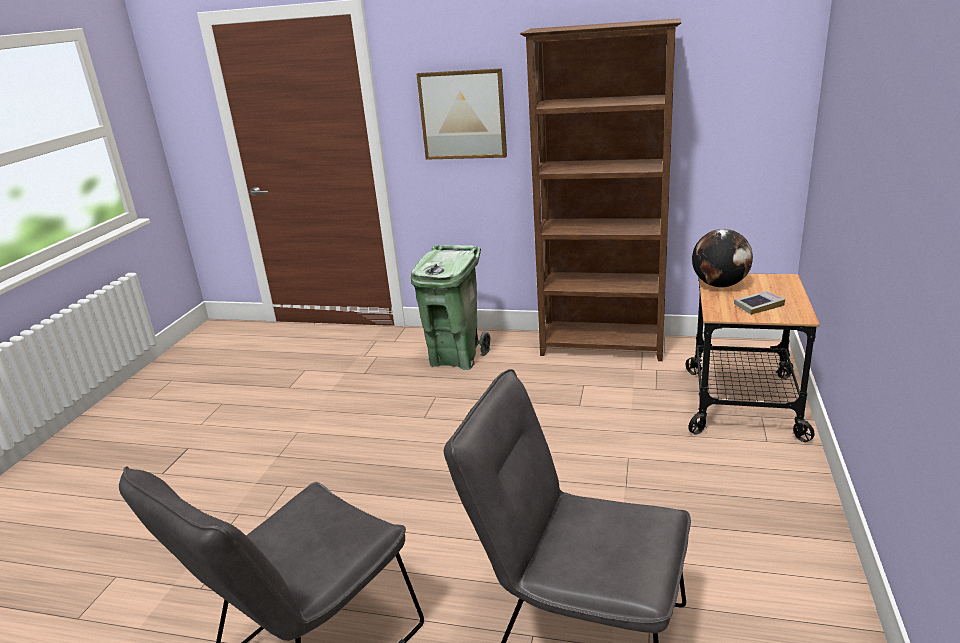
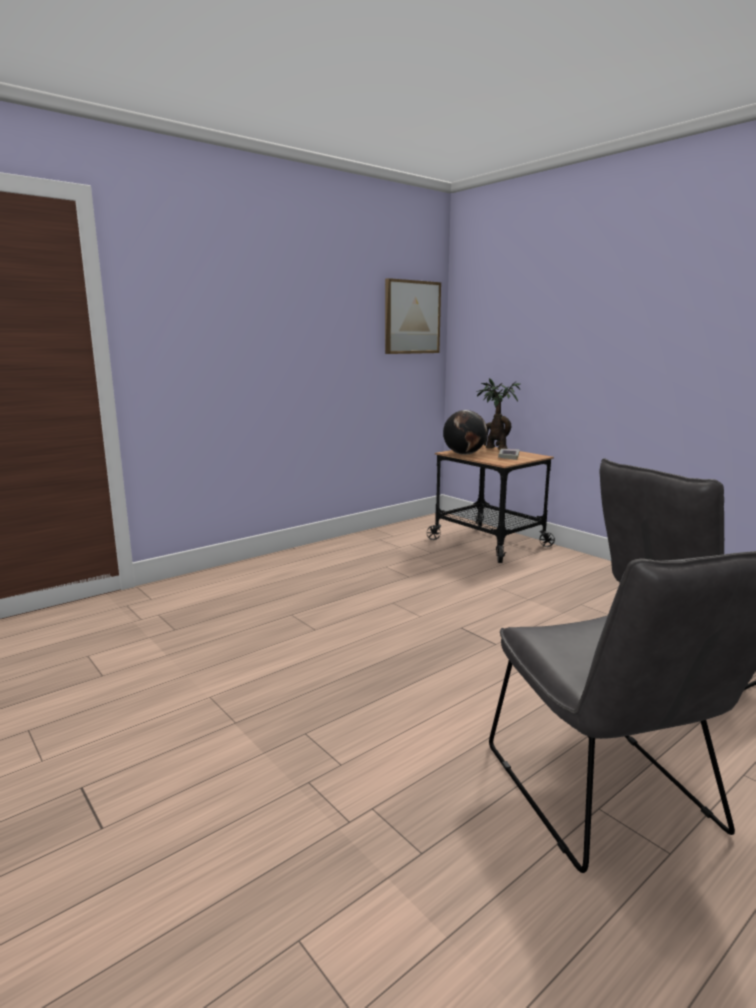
camera: 55 degrees left, 10 degrees down
(456, 358) = (247, 587): green trash can -> none
(463, 115) = (207, 330): picture -> picture (411, 317)
(603, 347) = (349, 545): brown bookcase -> none
(788, 285) = (494, 448): none -> potted plant

